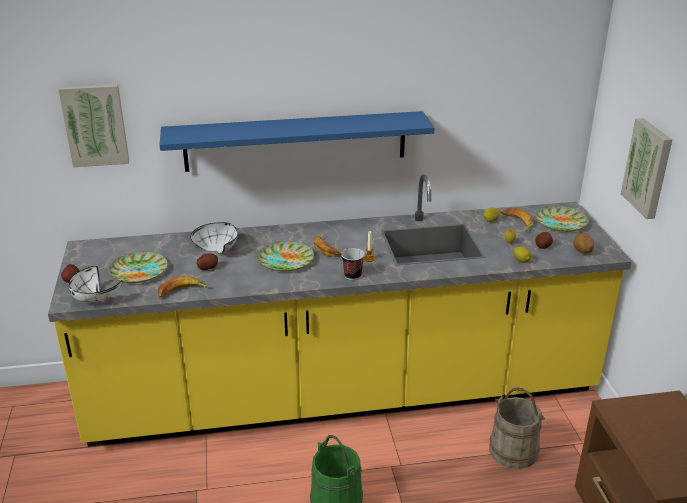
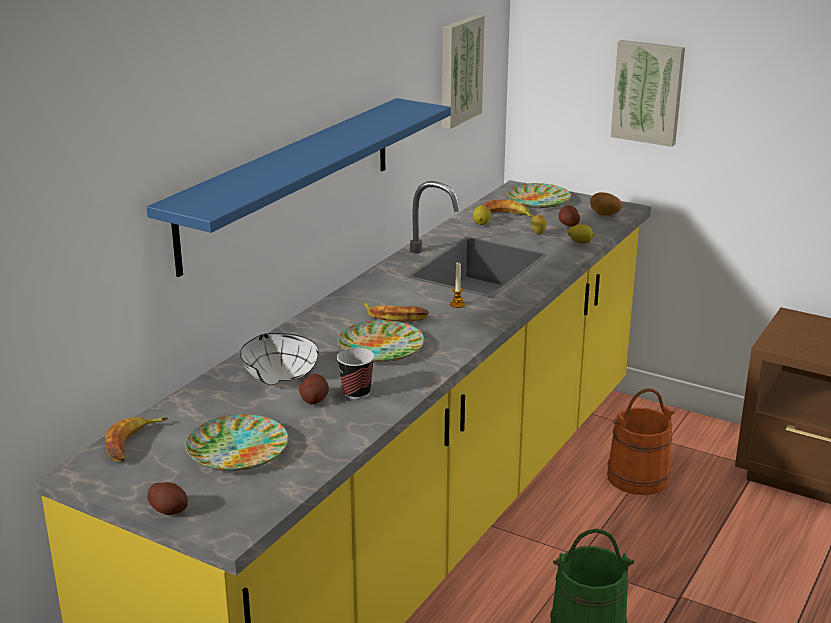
camera: 50 degrees left, 5 degrees down
(95, 124) = (61, 231): picture -> picture (458, 70)
(95, 299) = (260, 507): white bowl -> none
(182, 291) = (345, 436): banana -> banana (134, 443)
(352, 276) = (479, 325): cup -> cup (356, 393)
(513, 450) = (638, 477): beige bucket -> orange bucket

